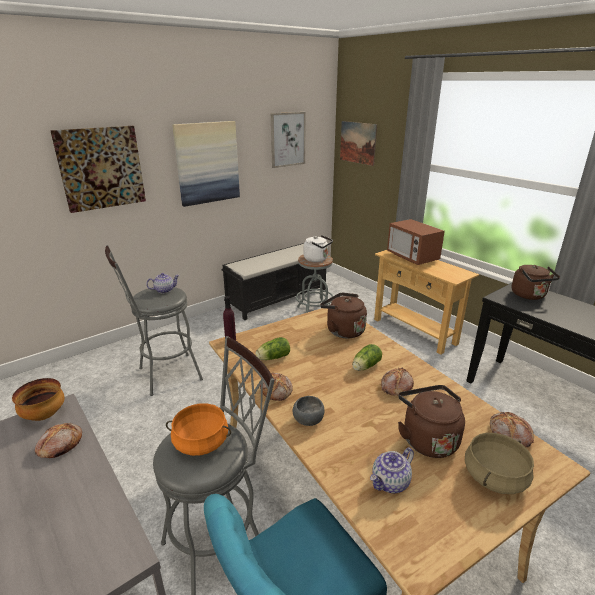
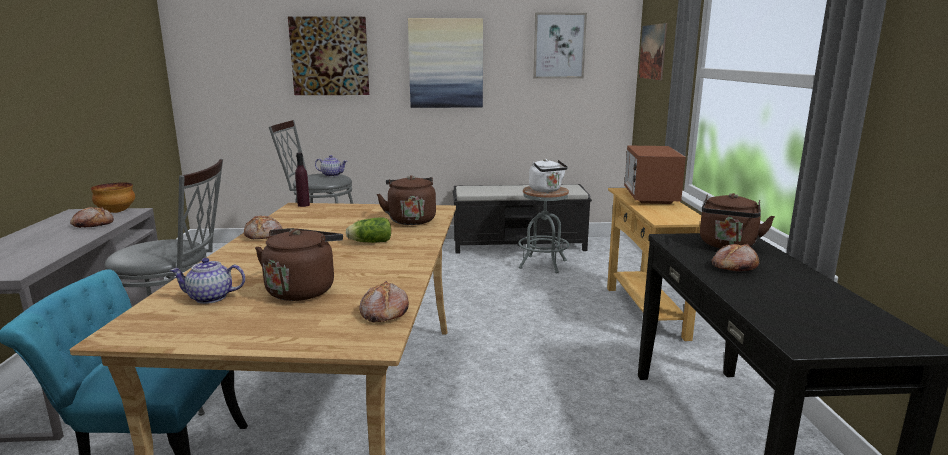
camera: 35 degrees right, 10 degrees down
(201, 442) = (160, 246): orange cooking pot -> none
(272, 358) = (308, 220): lettuce -> none
(309, 421) = (243, 254): grey bowl -> none
(396, 387) = (362, 258): bread -> bread (733, 266)
(495, 477) = (295, 326): beige cooking pot -> none

